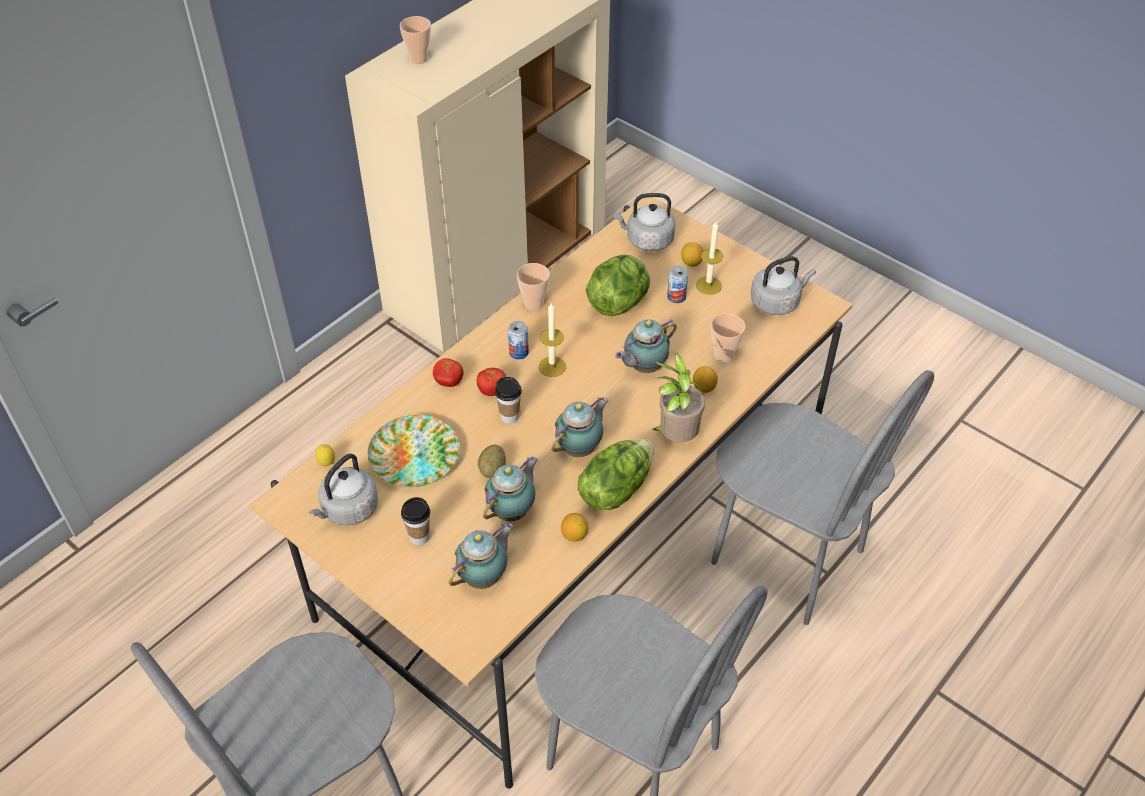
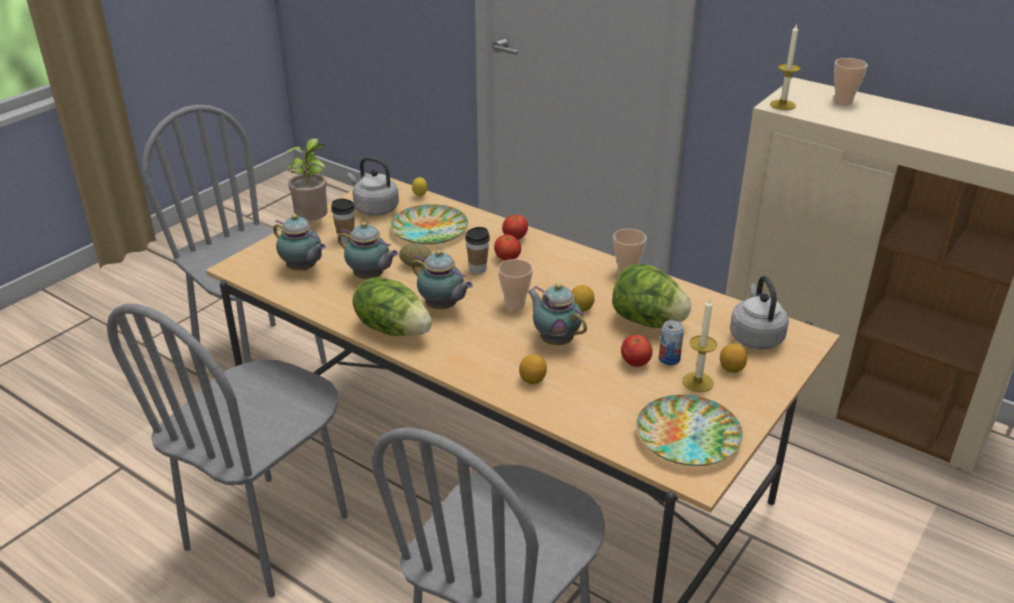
camera: 85 degrees right, 15 degrees down
(519, 353) = (558, 269): can -> none
(552, 366) = (544, 287): candle -> candle (782, 105)
(574, 535) = (341, 309): lemon -> lemon (581, 309)
(675, 437) = (460, 363): potted plant -> potted plant (314, 224)
(680, 318) = (635, 363): none -> tomato
(724, 355) = (585, 394): cup -> cup (515, 305)
(777, 302) = (689, 436): grey kettle -> plate

